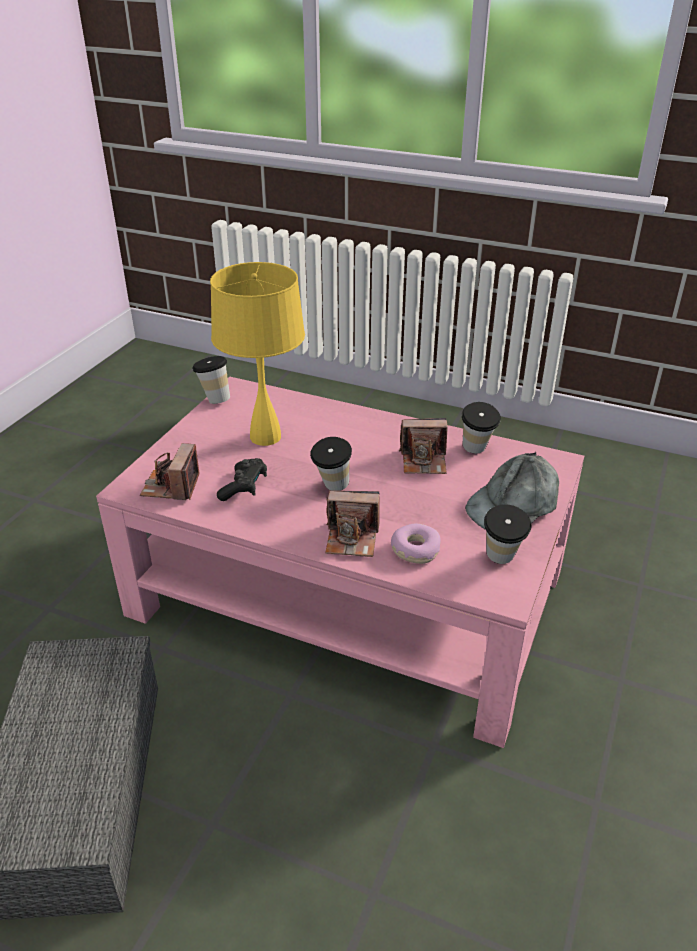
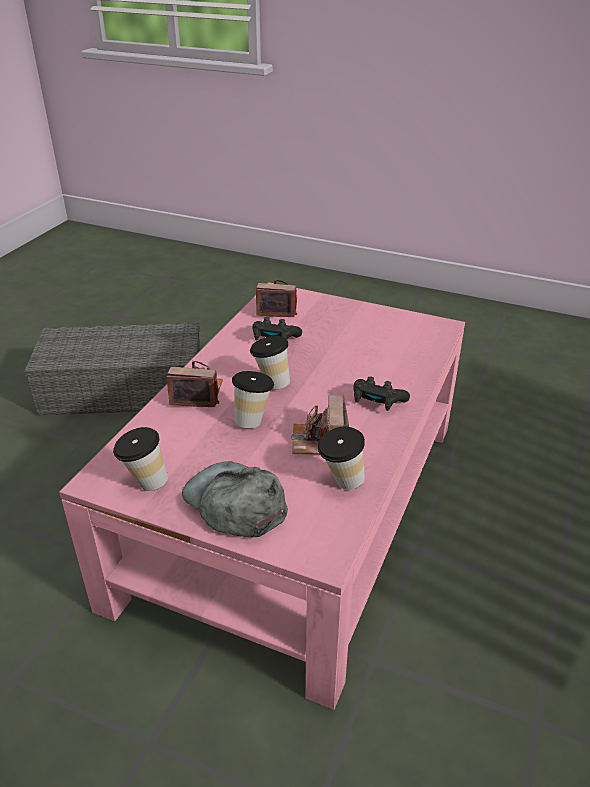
camera: 90 degrees right, 0 degrees up
(214, 399) = (417, 316): cup -> cup (253, 420)
(265, 437) = (354, 345): yellow table lamp -> none
(352, 538) = (197, 394): camera -> camera turned 90 degrees clockwise
(363, 429) = (377, 402): none -> black game controller
(415, 550) = (174, 429): donut -> none

